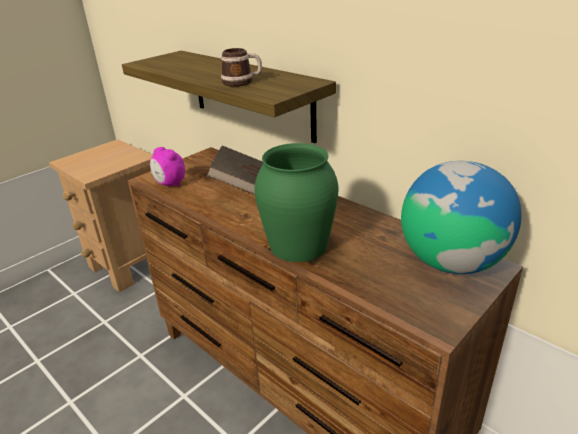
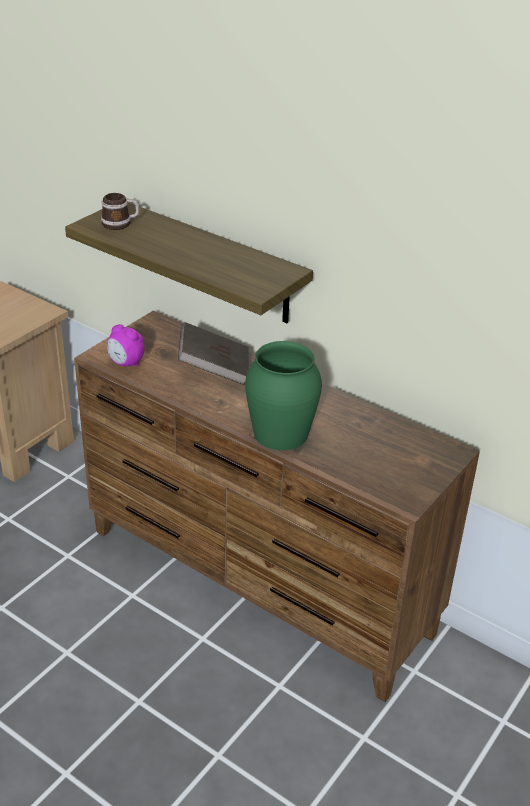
camera: 10 degrees left, 5 degrees up
(242, 82) = (219, 268): mug -> mug (120, 223)
(451, 261) = (420, 447): globe -> none

